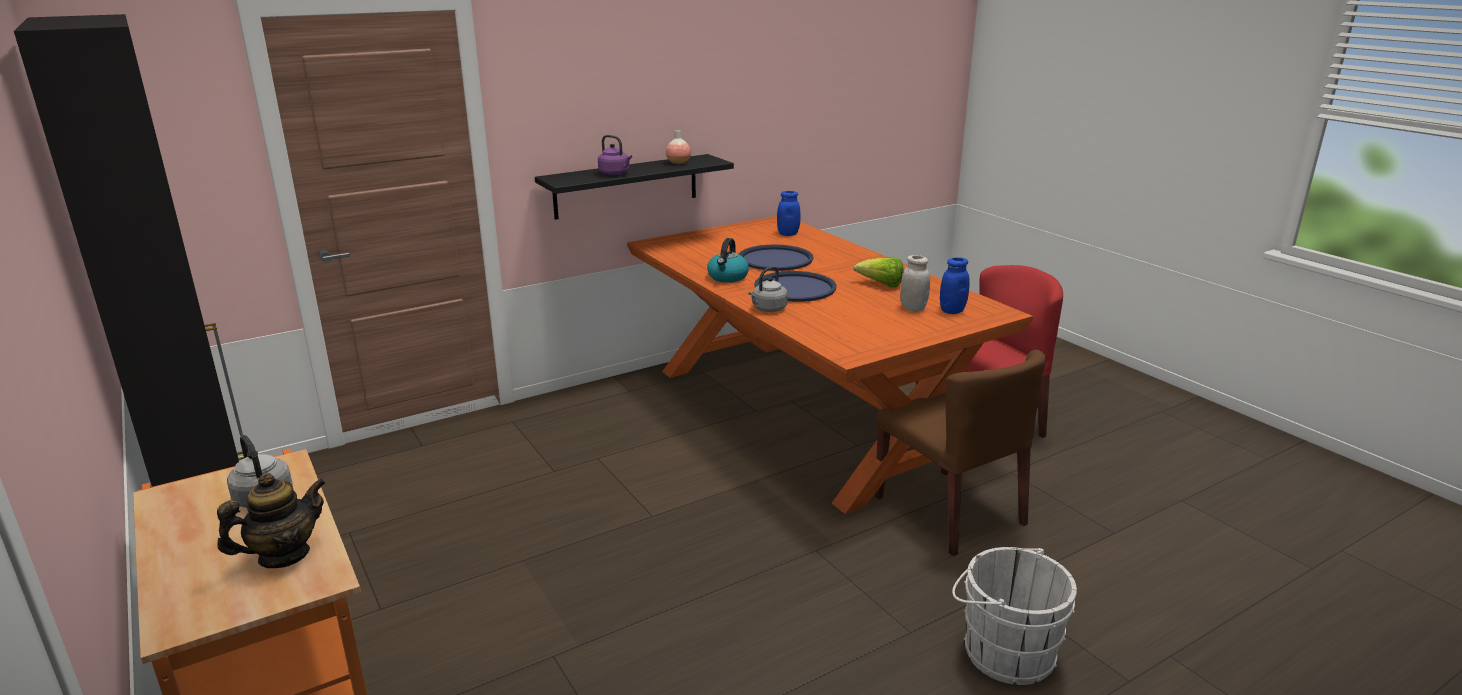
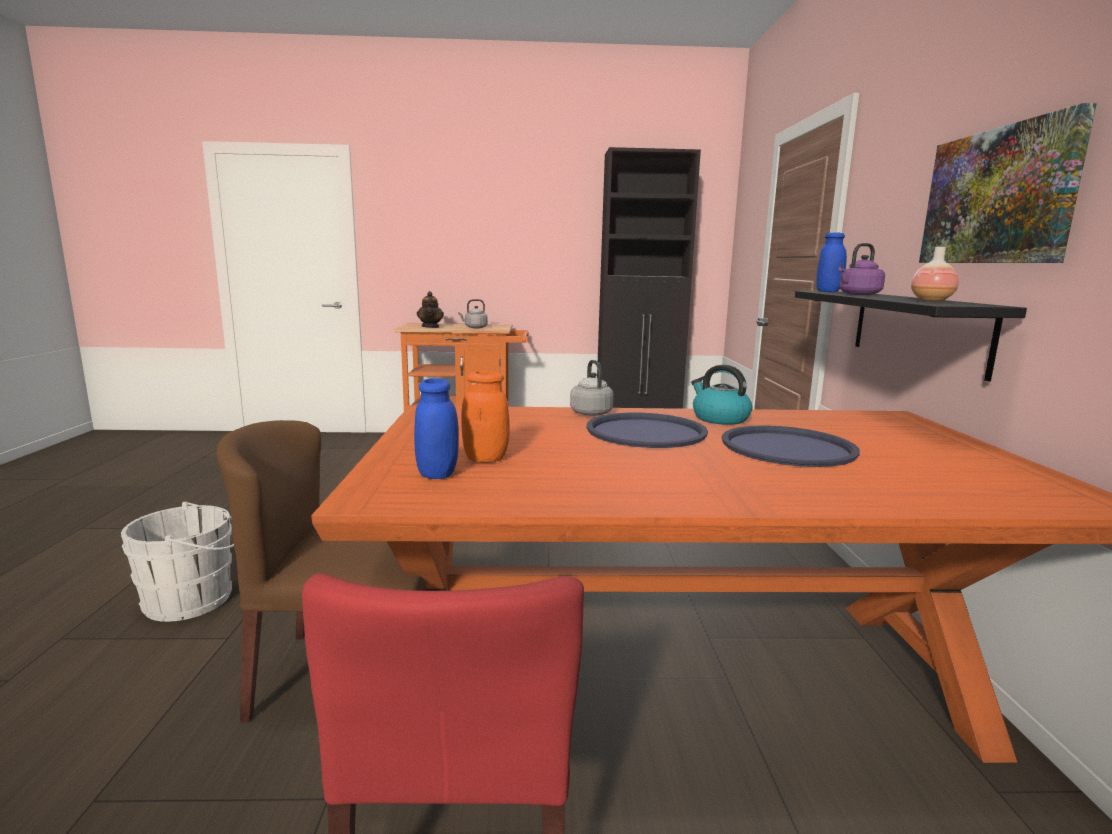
camera: 120 degrees right, 10 degrees down
(674, 97) = (997, 197): none -> picture
(788, 234) = (964, 485): blue jar -> blue jar (828, 292)
(881, 285) = (601, 469): lettuce -> none
(913, 308) = (485, 459): white jar -> orange jar

